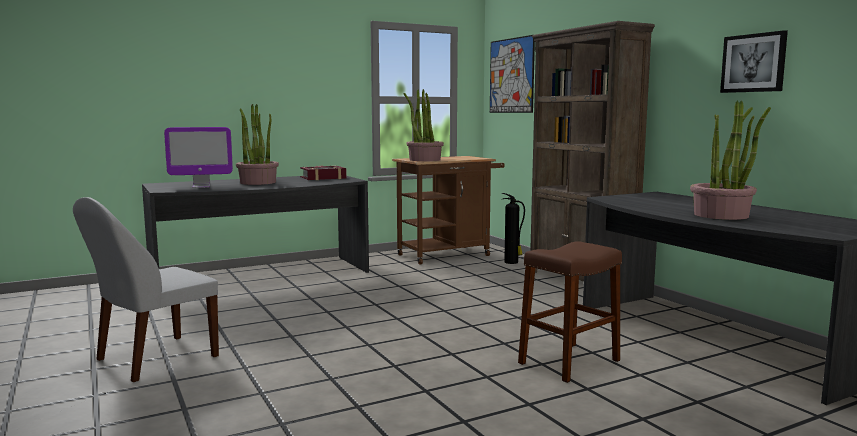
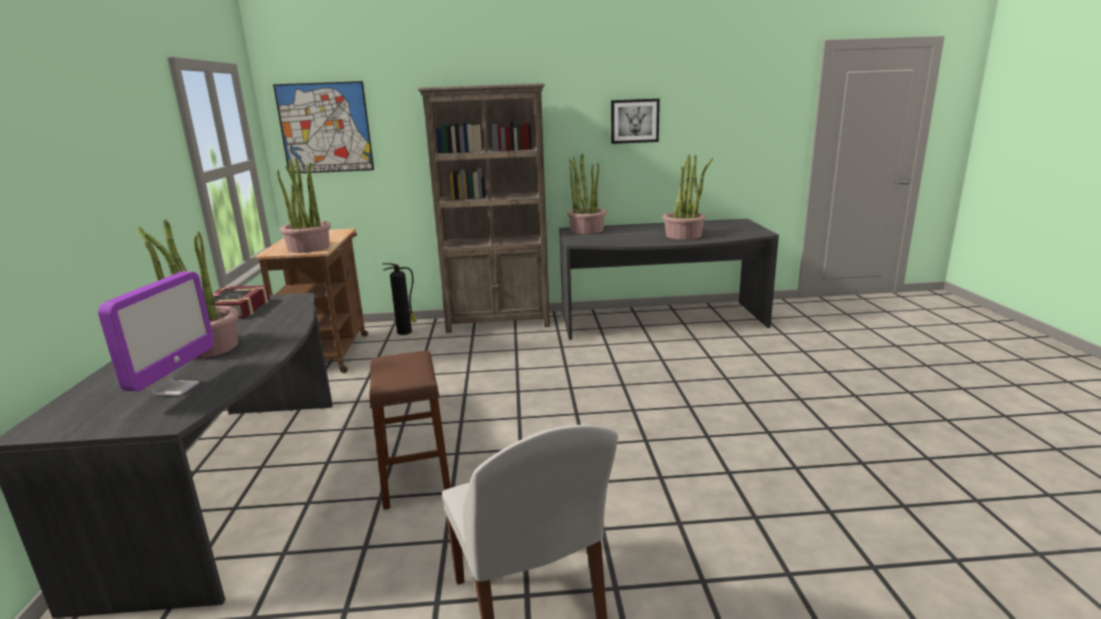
camera: 65 degrees left, 10 degrees up
(569, 362) = (676, 371): brown stool -> brown stool (415, 477)
(665, 196) = (586, 230): none -> potted plant

